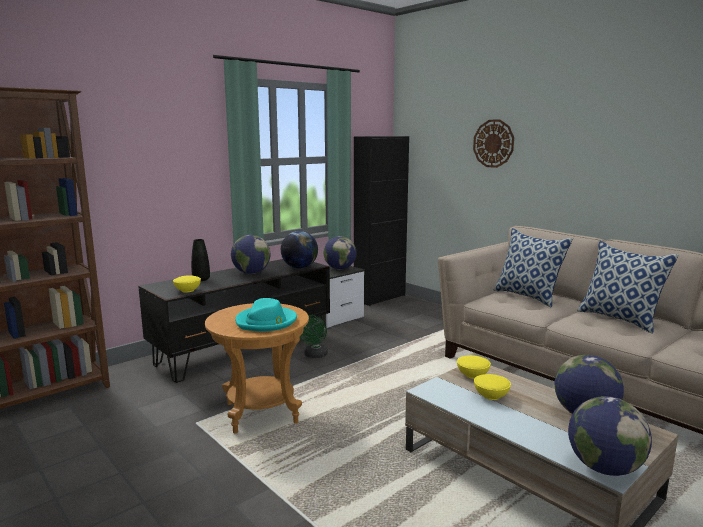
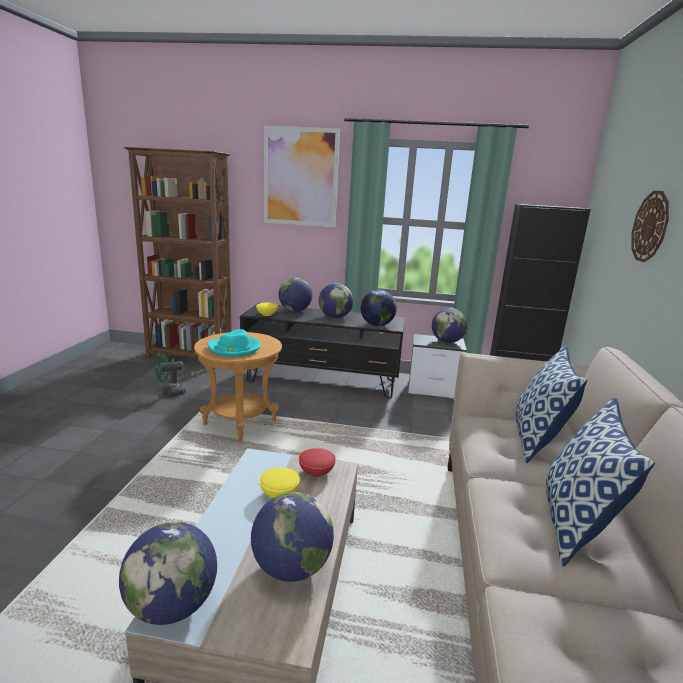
camera: 50 degrees right, 5 degrees up
(162, 121) = (300, 177): none -> picture
(201, 279) = (295, 311): black vase -> globe
(314, 355) = (352, 407): green fan -> green fan (170, 392)
(473, 375) = (317, 472): yellow bowl -> red bowl

